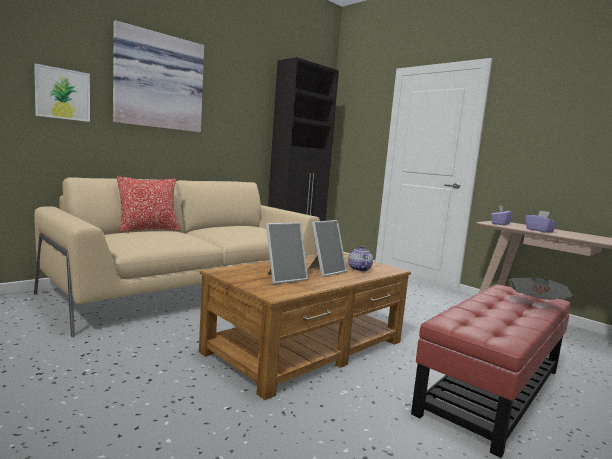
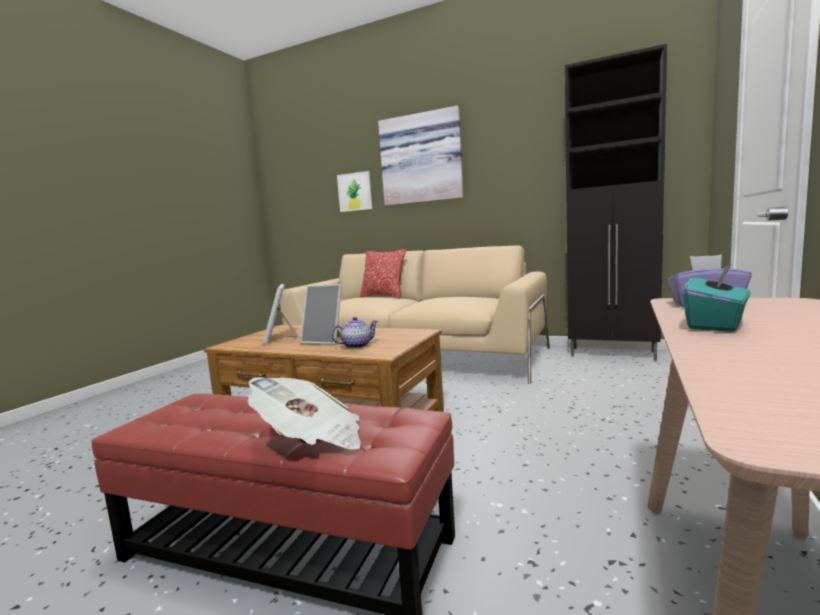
camera: 70 degrees right, 0 degrees up
(284, 278) = (280, 338): picture frame -> picture frame turned 45 degrees clockwise
(539, 230) = (716, 325): purple tissue box -> turquoise tissue box

